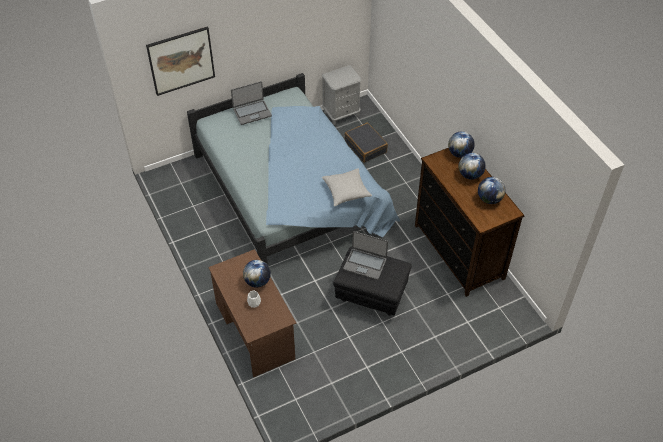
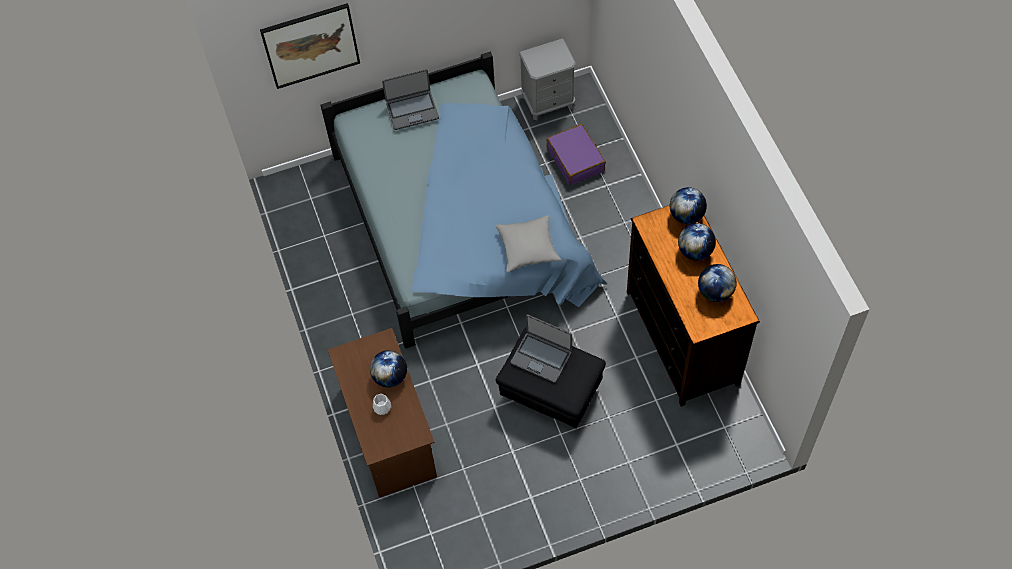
camera: 10 degrees right, 10 degrees up
(366, 147) = (576, 160): black suitcase -> purple suitcase

